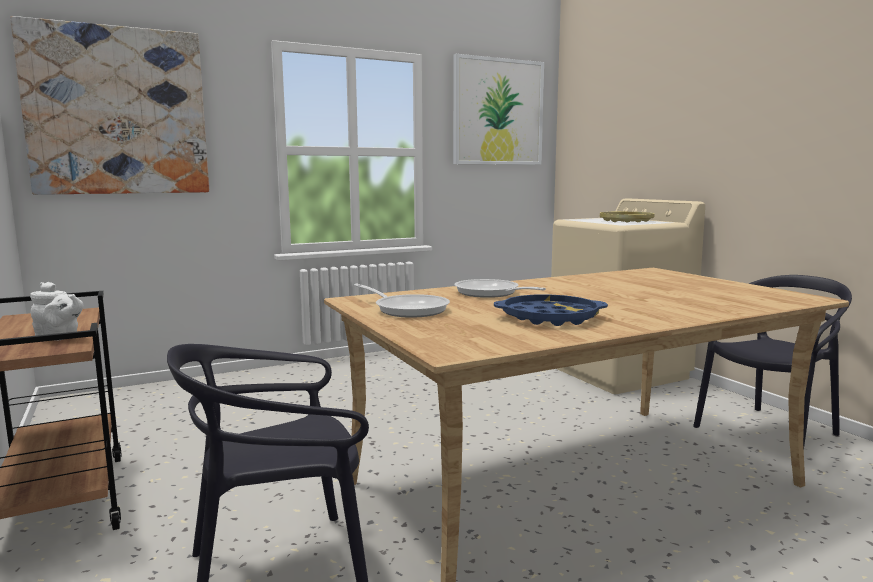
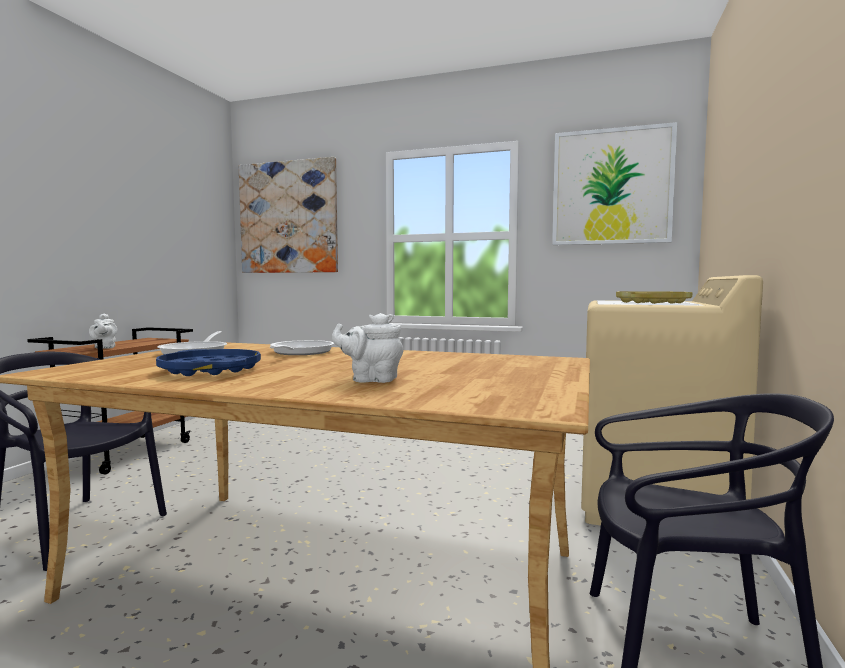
camera: 45 degrees right, 5 degrees down
(671, 301) = (371, 379): none -> white teapot

